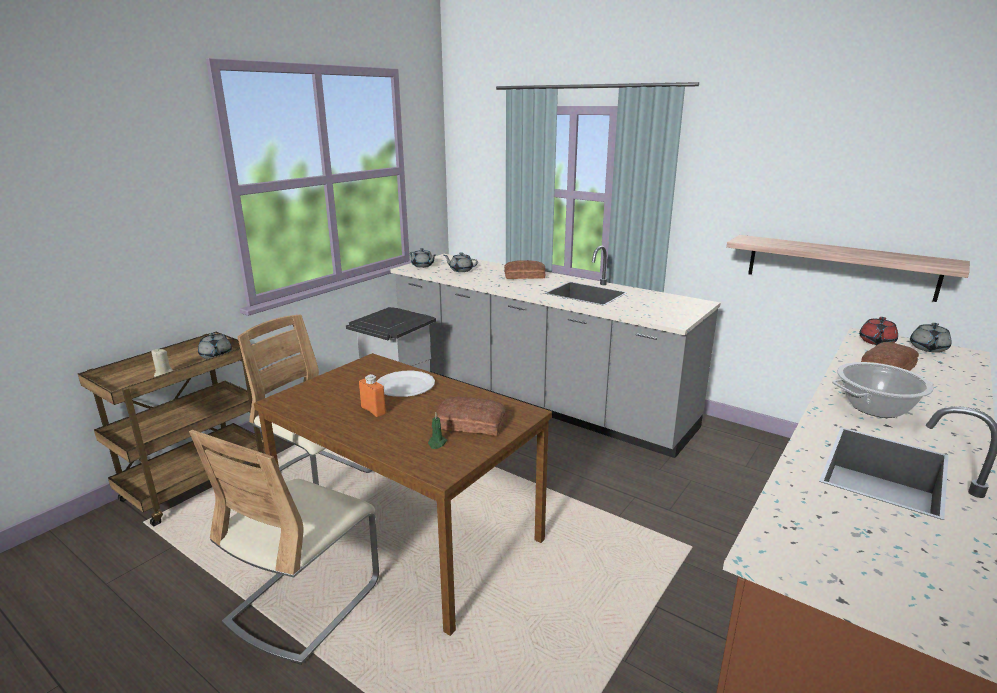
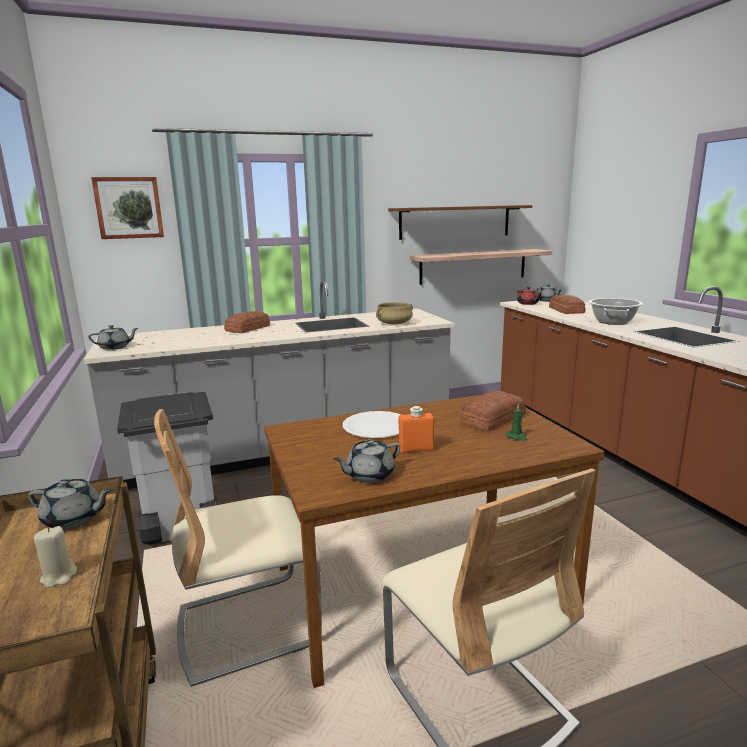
camera: 55 degrees left, 5 degrees down
(461, 270) = (173, 340): grey teapot -> grey teapot (369, 475)
(483, 153) = (129, 208): none -> picture
(631, 310) = (394, 323): none -> beige cooking pot
(818, 200) = (455, 222): none -> brown shelf

